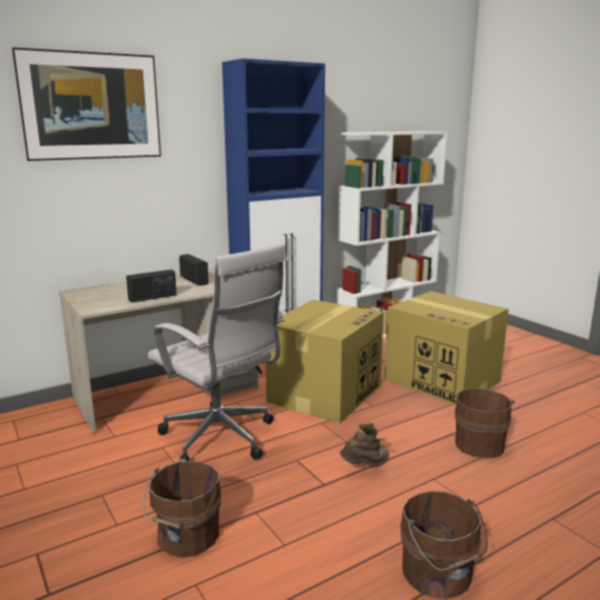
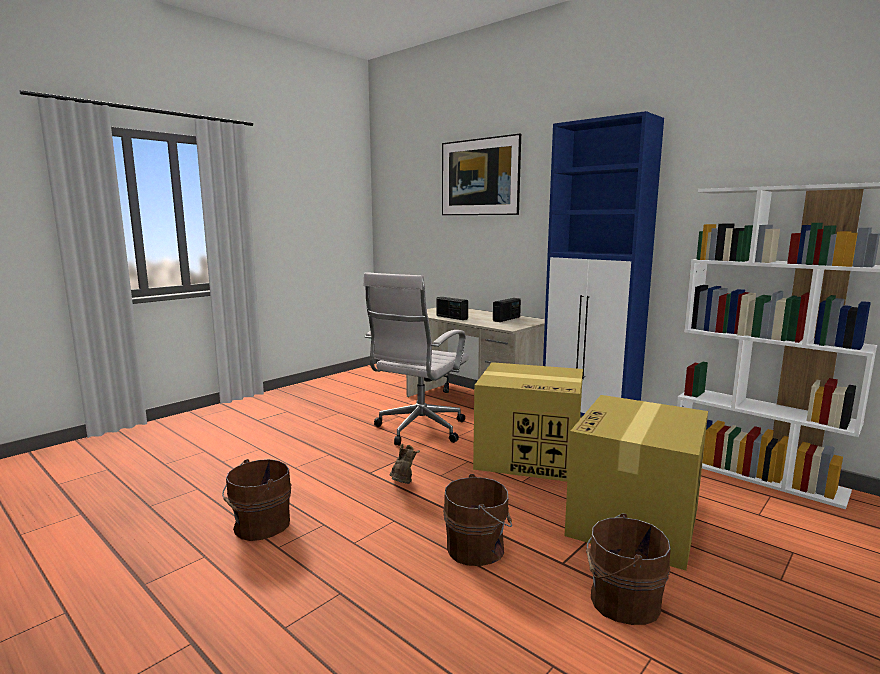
camera: 75 degrees right, 5 degrees down
(186, 537) = (301, 439): brown bucket -> brown bucket (621, 600)
(365, 466) = (402, 487): brown boot -> brown boot turned 135 degrees counterclockwise

